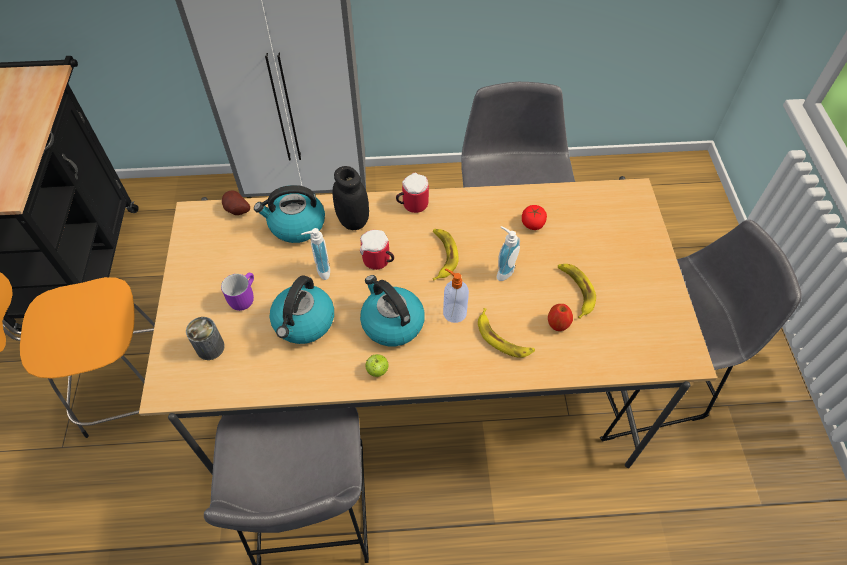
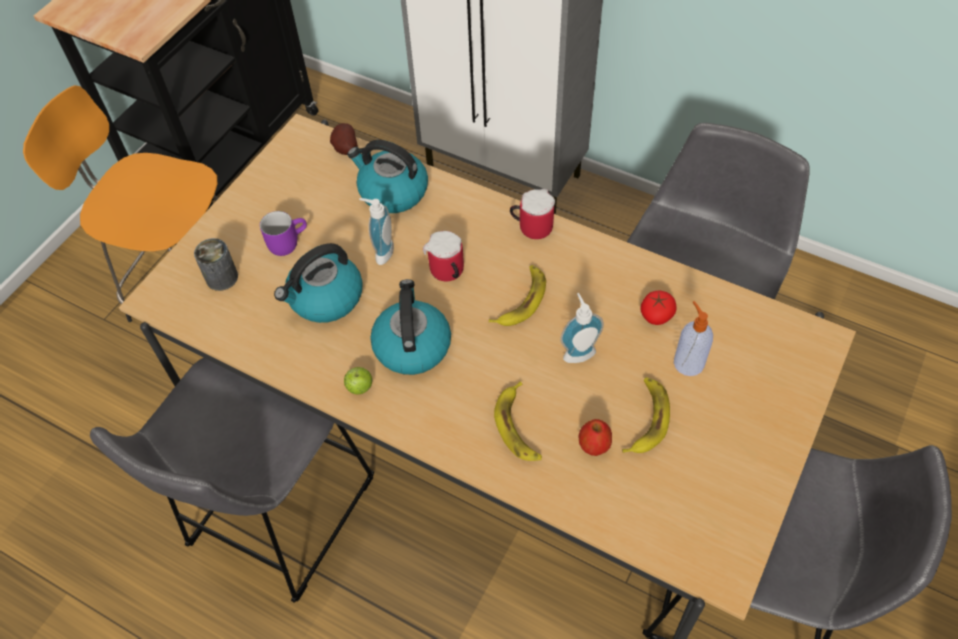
camera: 35 degrees right, 0 degrees up
(353, 221) = (454, 215): black jar -> none
(453, 312) = (486, 369): soap dispenser -> soap dispenser (688, 362)

